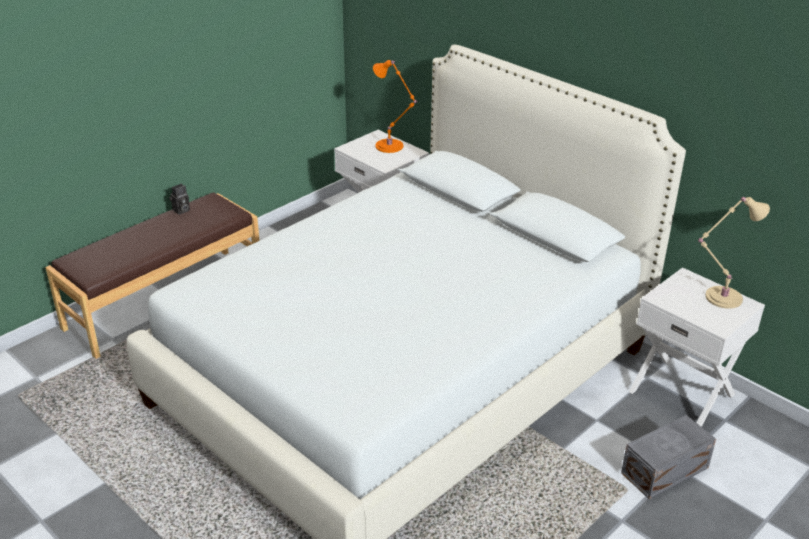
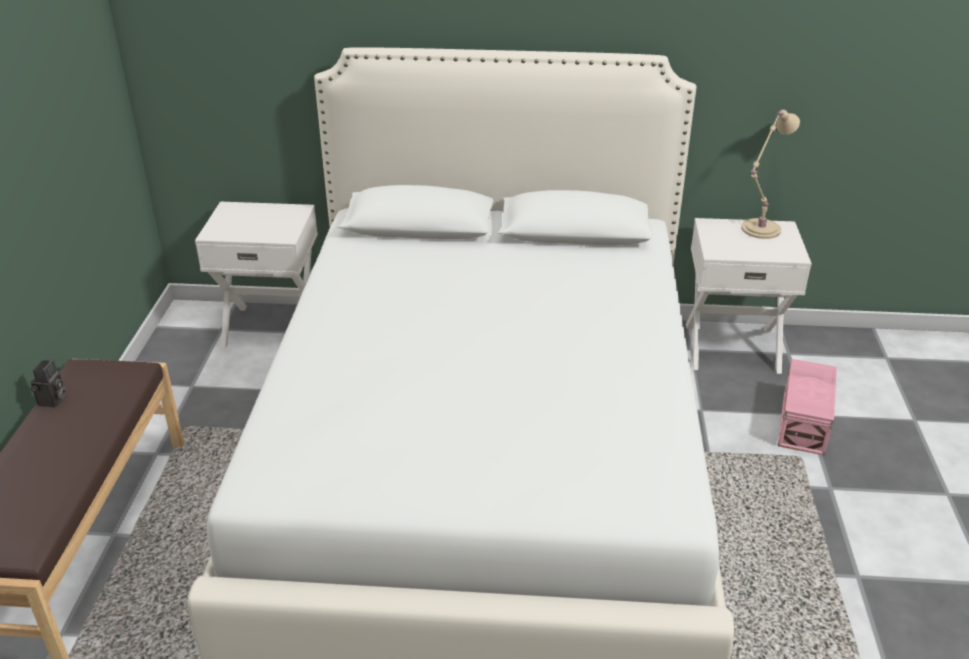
camera: 40 degrees left, 0 degrees up
(391, 147) = (263, 214): orange table lamp -> none
(666, 470) = (805, 422): grey storage box -> pink storage box

